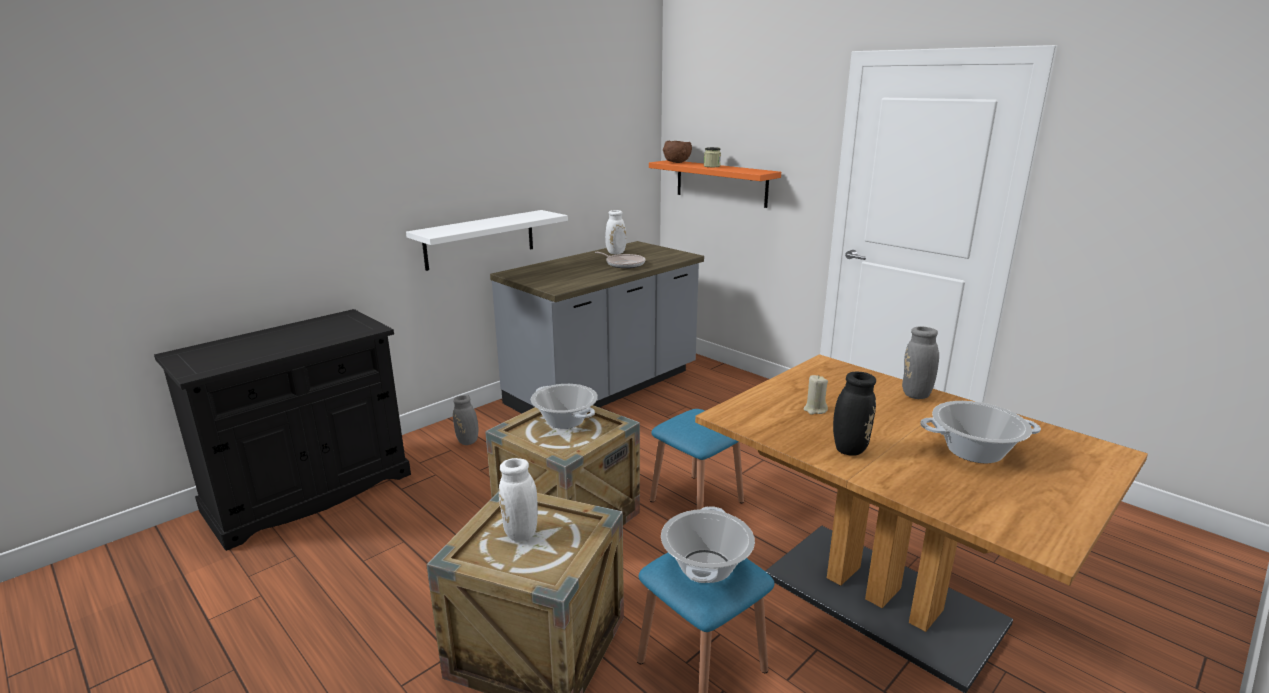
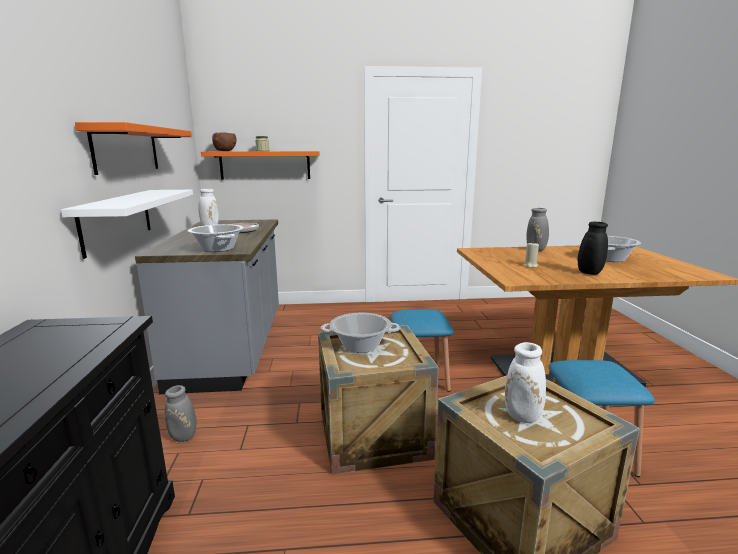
camera: 50 degrees left, 5 degrees down
(509, 174) = (127, 149): none -> orange shelf
(705, 566) = (601, 371): cooking pot -> cooking pot (218, 249)

